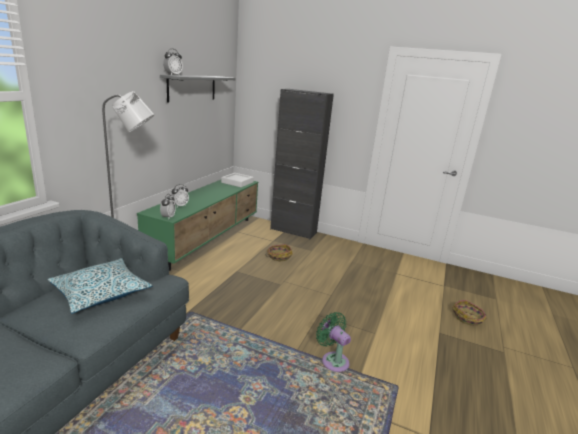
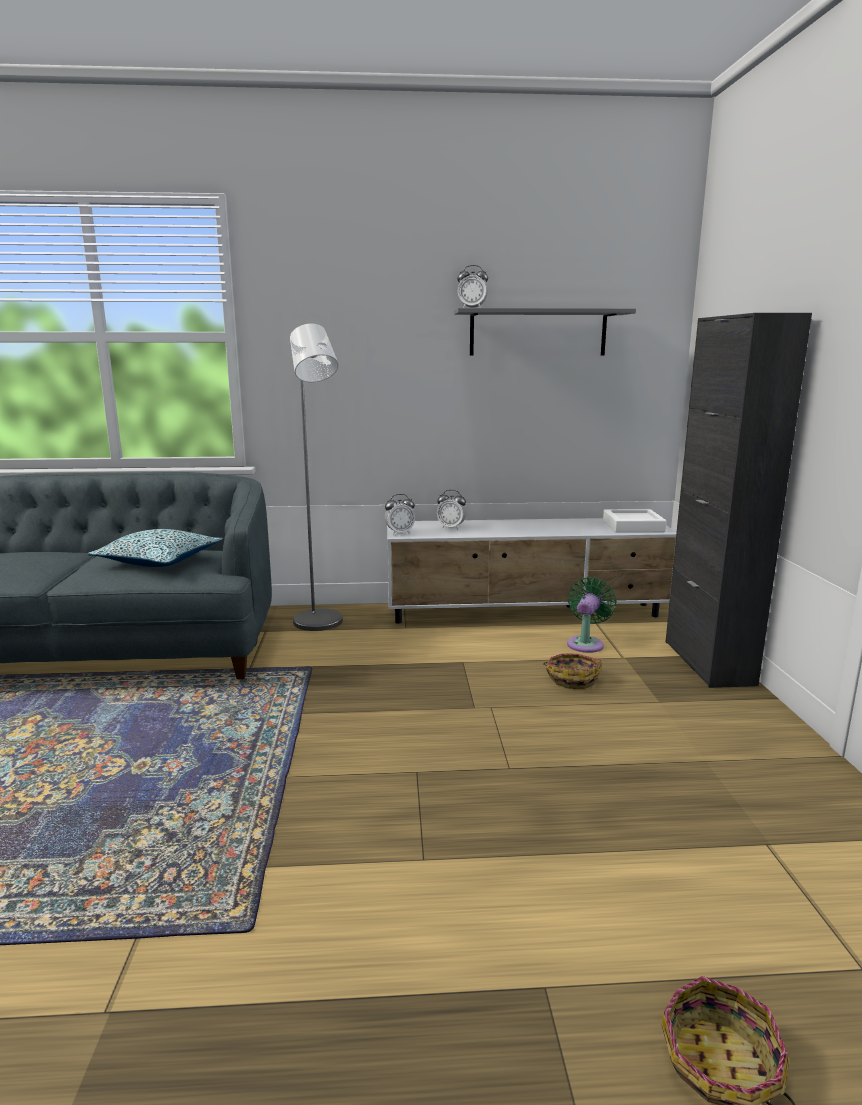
camera: 65 degrees right, 5 degrees down
(207, 239) = (526, 613): green tv stand -> white tv stand
(333, 360) = (285, 822): green fan -> green fan (586, 643)

